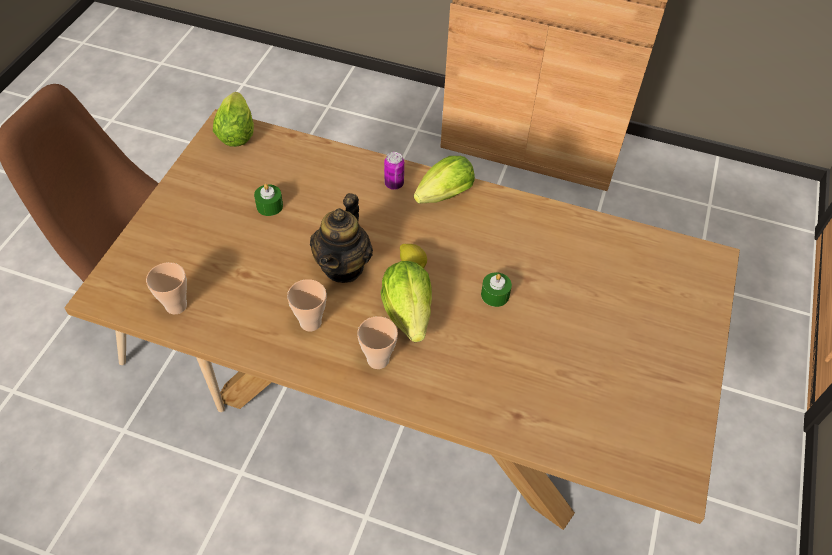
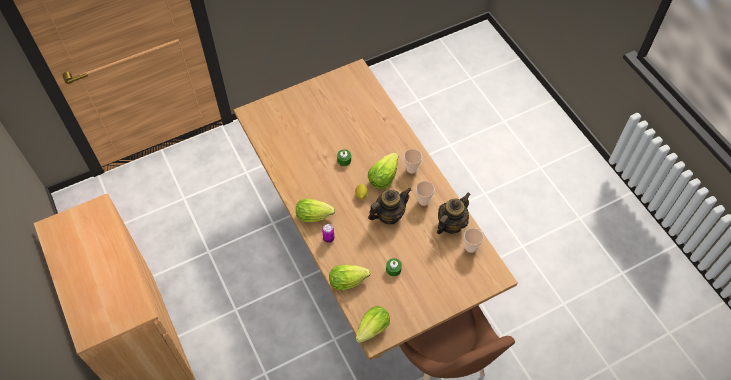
camera: 135 degrees left, 5 degrees up
(235, 318) = (451, 224): none -> teapot
(314, 159) = (350, 281): none -> lettuce

